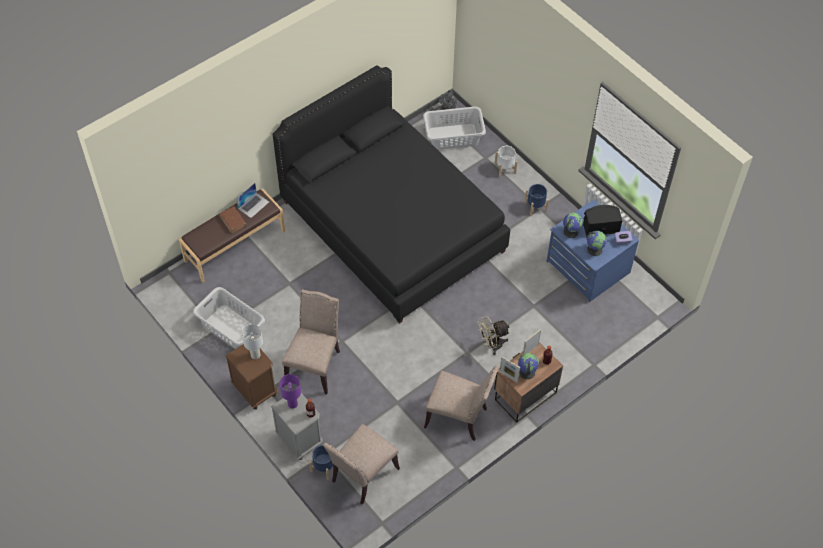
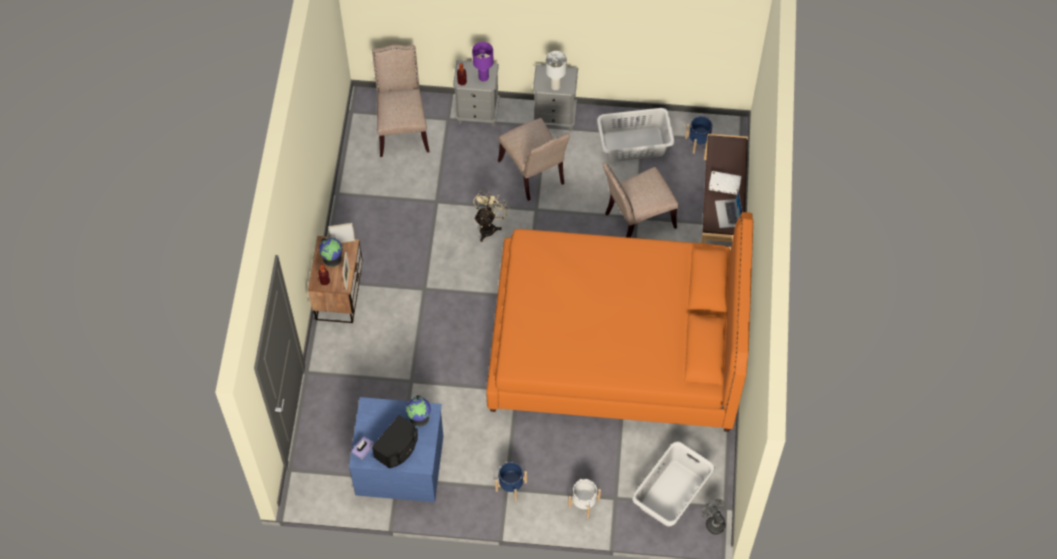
camera: 135 degrees right, 5 degrees up
(233, 221) = (724, 185): brown book -> white book
(255, 391) = (554, 117): brown nightstand -> grey nightstand
(324, 467) = (437, 111): blue planter -> blue planter (698, 142)
(392, 226) = (615, 345): black bed -> orange bed
(459, 417) = (375, 232): beige chair -> beige chair (637, 220)
(492, 345) = (410, 313): beige fan -> beige fan (489, 226)
(594, 249) = (380, 418): globe -> none

